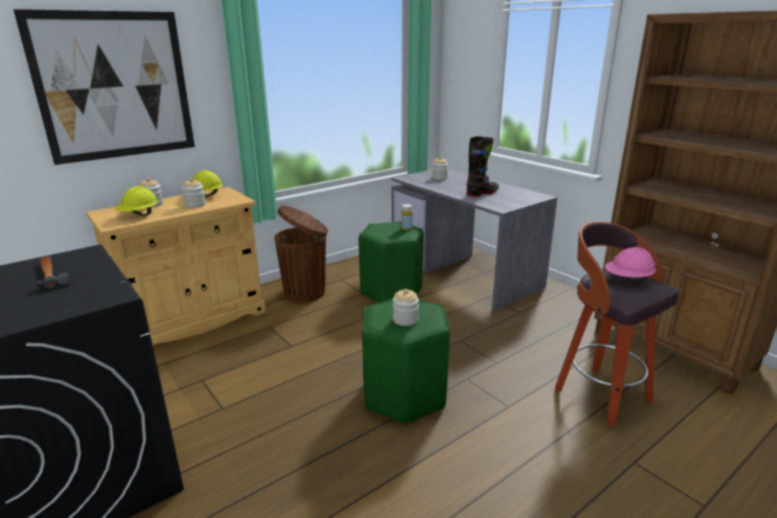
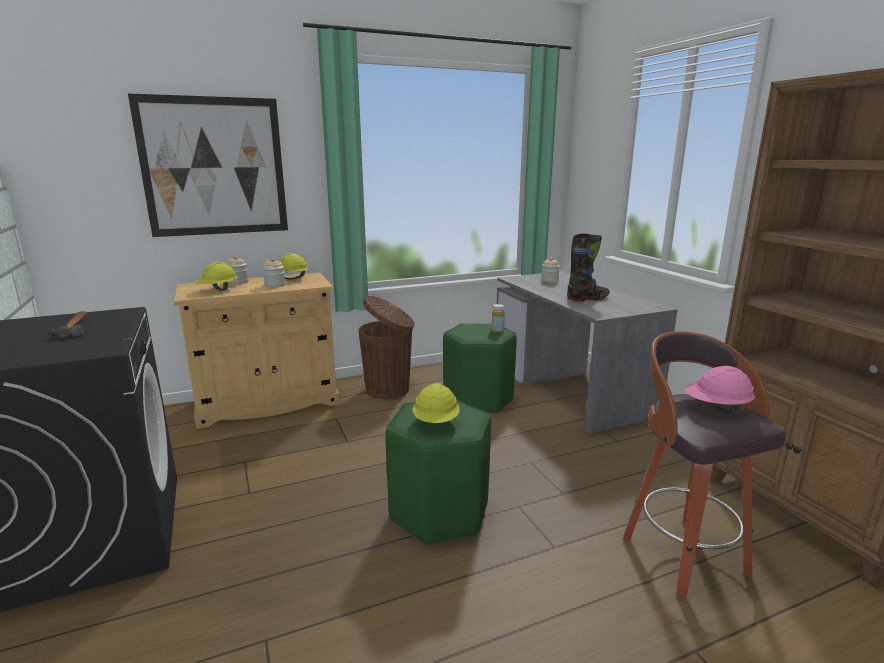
camera: 15 degrees right, 5 degrees down
(405, 320) = (436, 422): jar -> yellow hard hat

